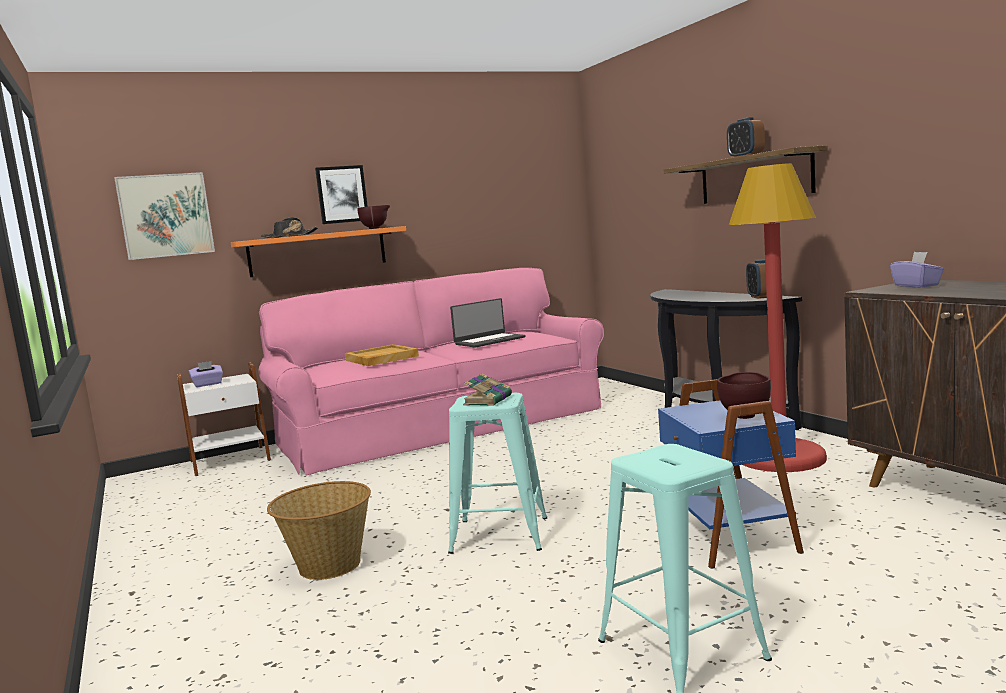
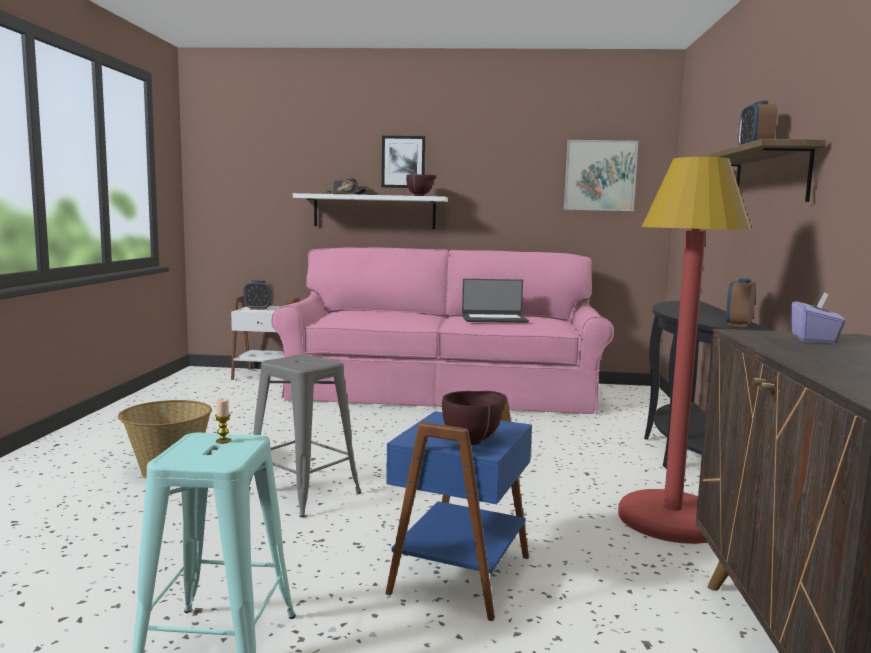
camera: 30 degrees right, 0 degrees up
(165, 215) = (257, 166): picture -> picture (600, 175)
(208, 384) = (258, 308): purple tissue box -> alarm clock
(318, 252) = (374, 211): orange shelf -> white shelf
(381, 358) = (384, 315): beige tray -> none
(488, 400) = (303, 361): book -> none
(499, 535) = (303, 493): turquoise stool -> grey stool
(656, 455) = (223, 441): none -> candle

